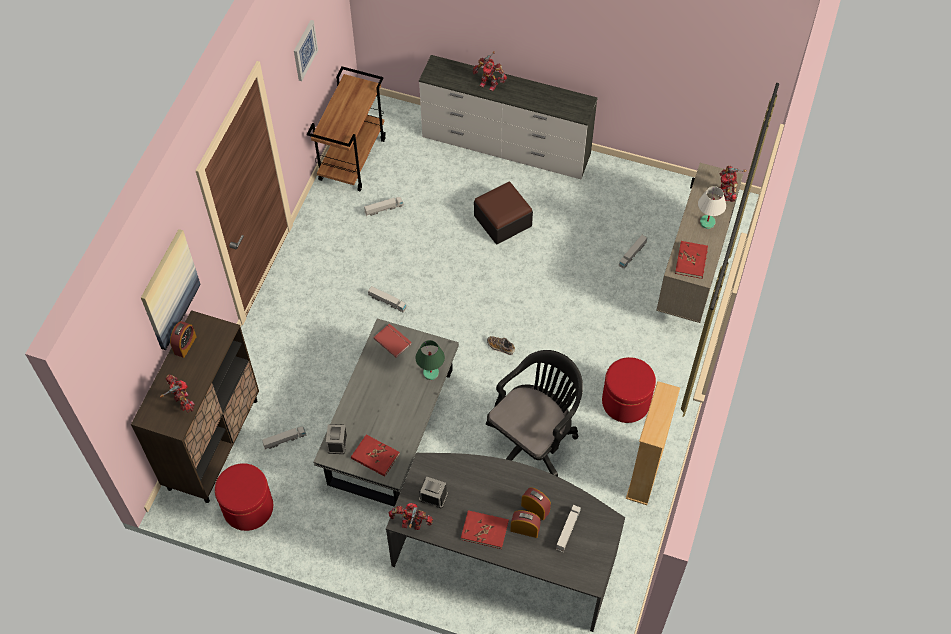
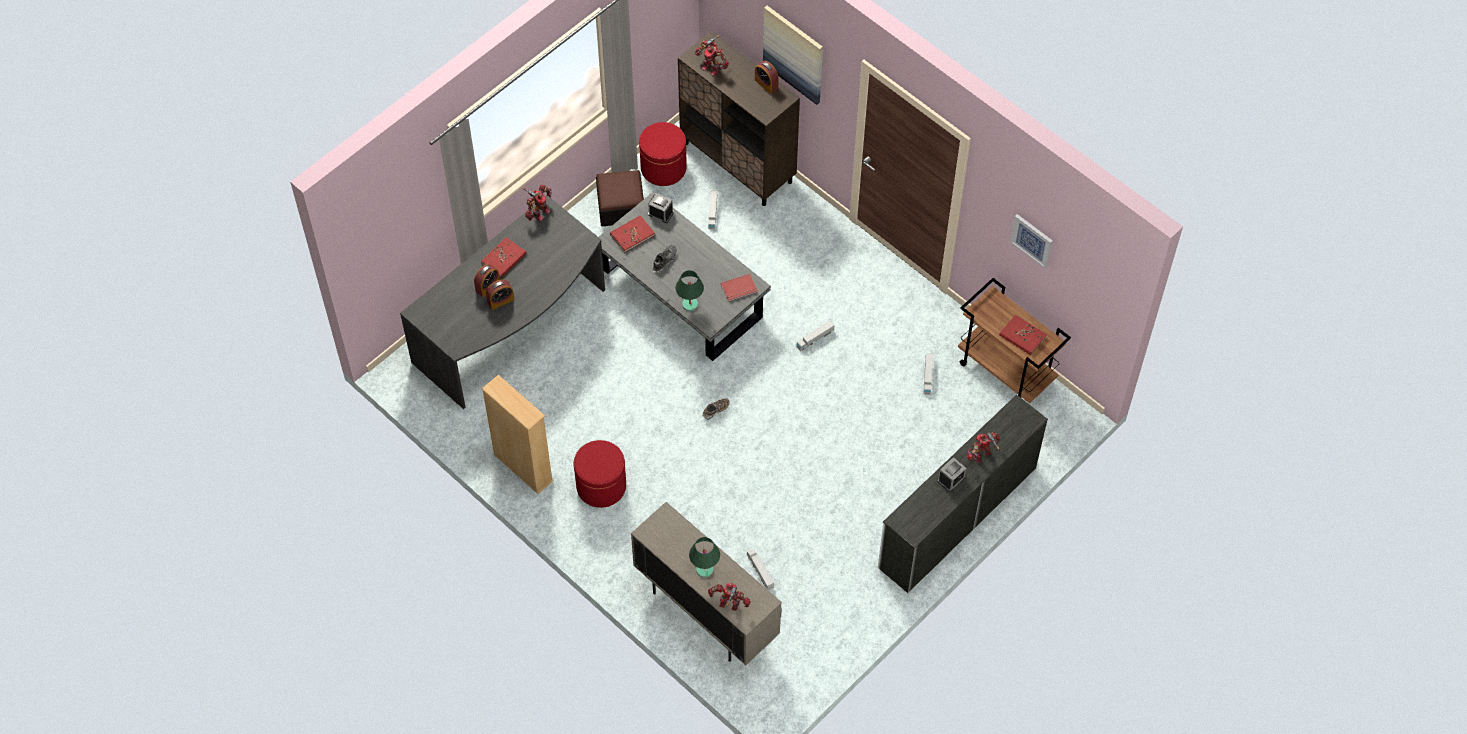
camera: 115 degrees right, 0 degrees up
(182, 402) = (712, 67): toy robot -> toy robot turned 45 degrees clockwise
(392, 415) = (664, 261): none -> shoe
(433, 496) = (554, 236): alarm clock -> alarm clock (951, 479)
(502, 221) = (861, 473): ottoman -> ottoman (621, 206)
(533, 439) = (606, 395): black office chair -> none
(568, 530) = (468, 315): toy truck -> none
(691, 261) = (668, 532): red book -> red book (1022, 336)
(707, 222) = (705, 570): white table lamp -> green table lamp

